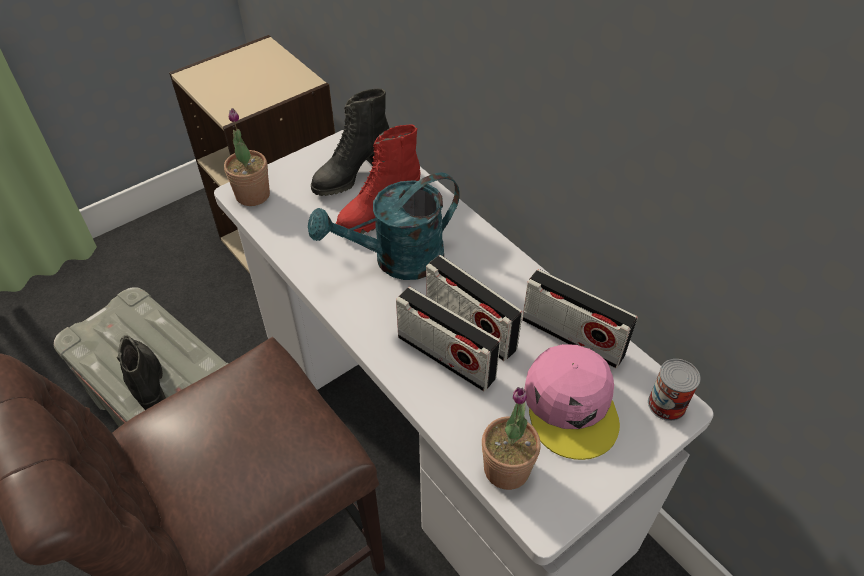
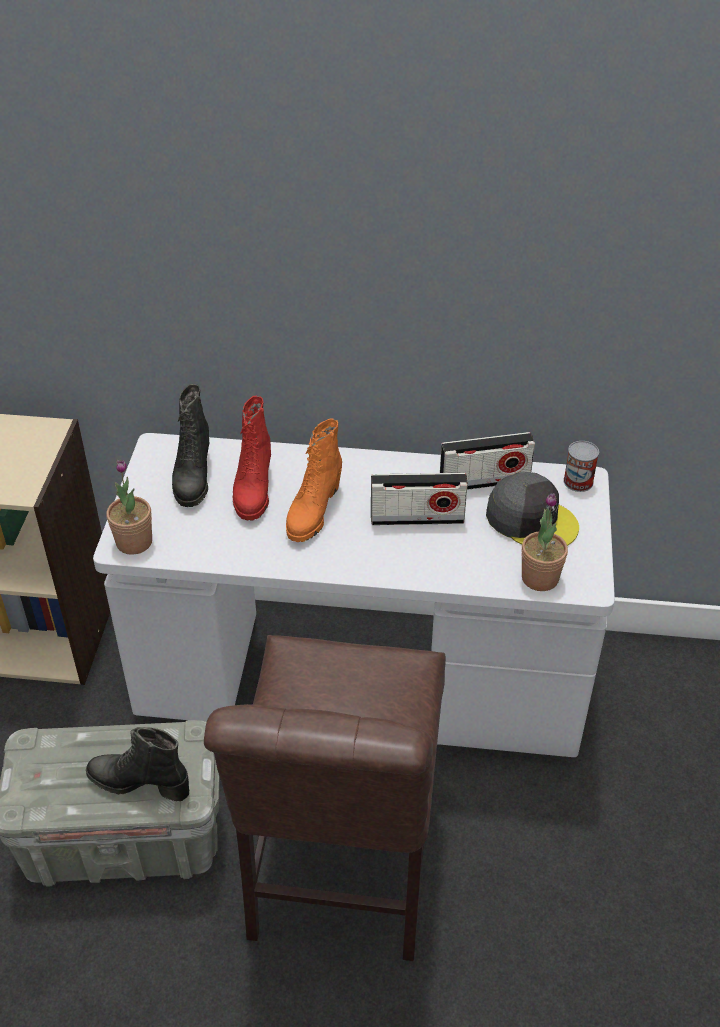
camera: 45 degrees left, 5 degrees down
(397, 260) = (313, 512): turquoise watering can -> orange boot
(446, 357) = (426, 546): radio -> none
(571, 406) = (531, 519): pink cap -> grey cap

